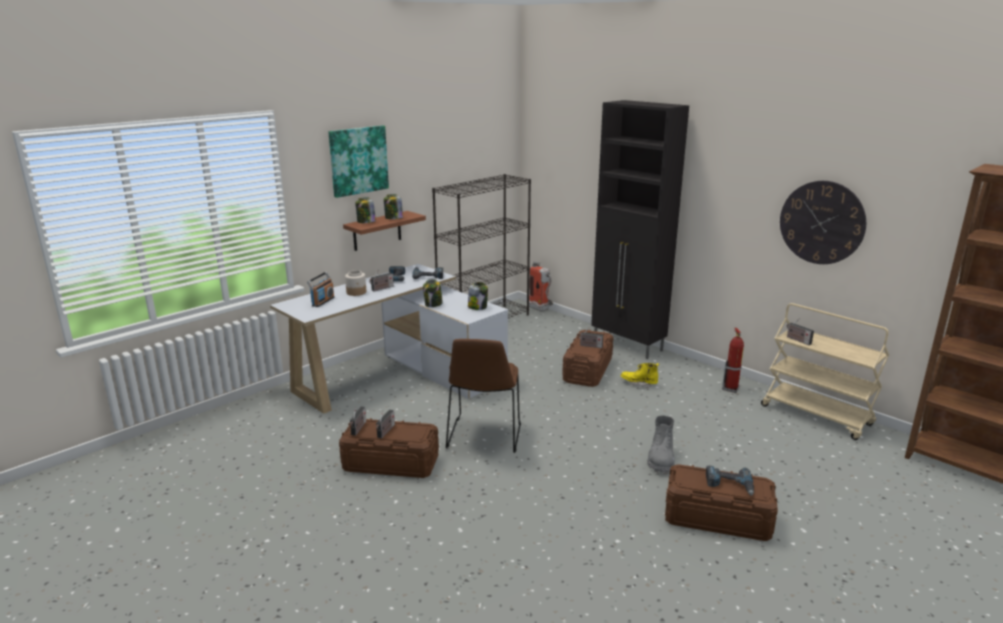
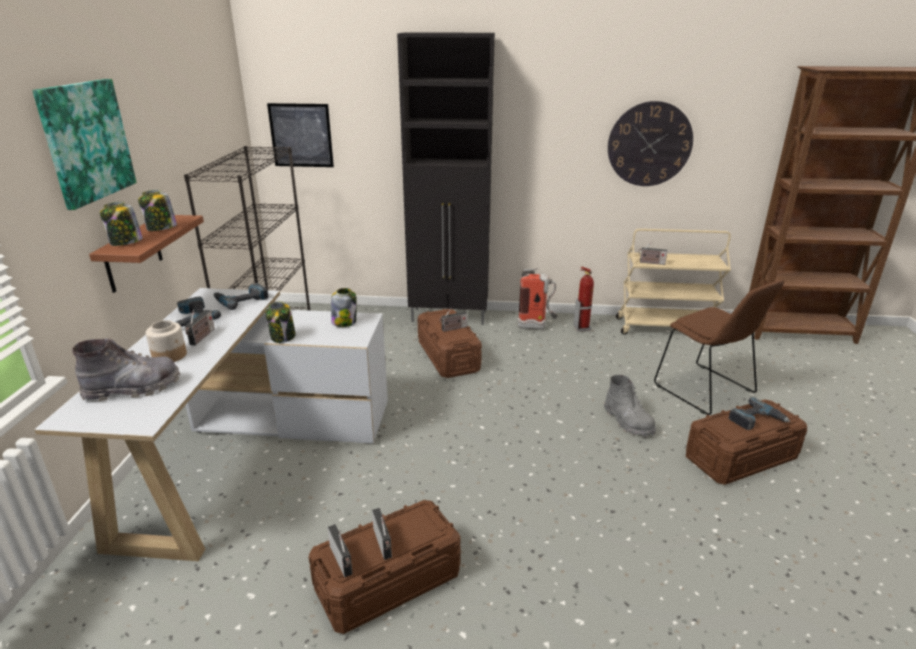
camera: 40 degrees left, 5 degrees up
(322, 301) = (133, 388): radio -> grey boot
(484, 437) = (448, 482): brown chair -> brown chair (706, 391)
(541, 310) = (317, 307): fire extinguisher -> fire extinguisher (537, 327)
(549, 171) = (301, 135): none -> picture
(639, 383) = (509, 352): yellow boot -> none

